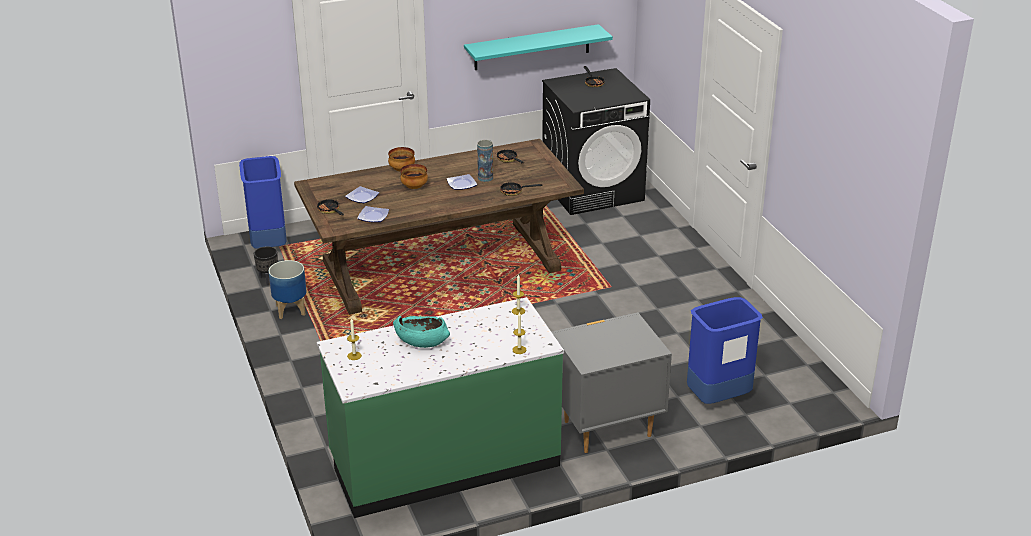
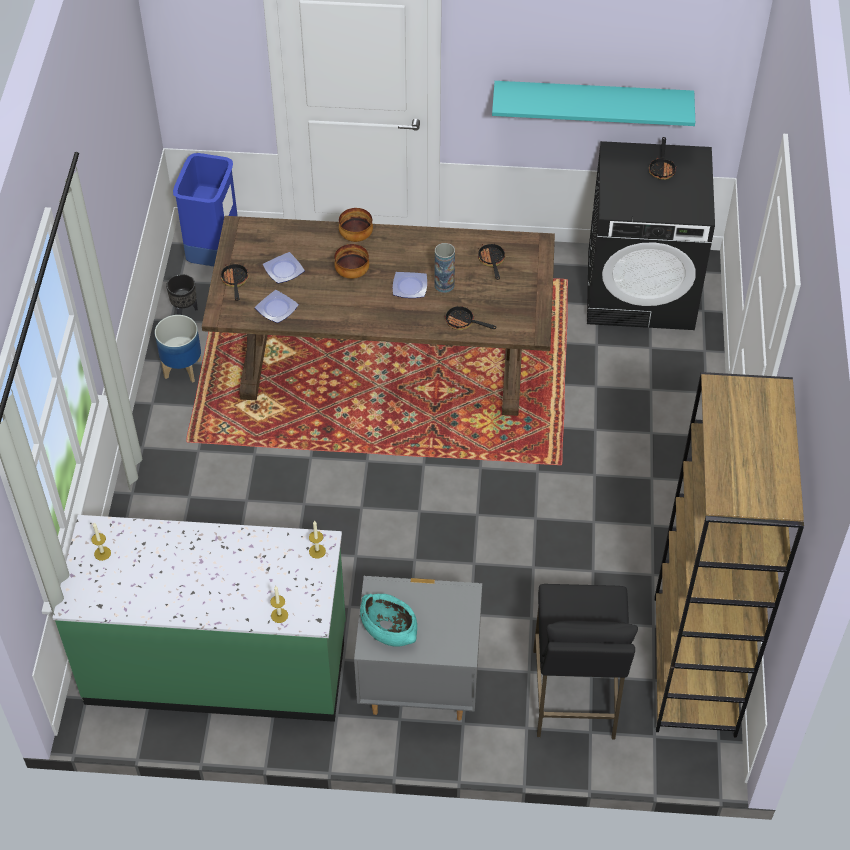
camera: 25 degrees right, 20 degrees up
(421, 340) = (184, 557): turquoise bowl -> turquoise bowl (388, 628)
(718, 398) = (574, 694): blue trash can -> black stool
(785, 360) = (695, 666): none -> brown bookcase

